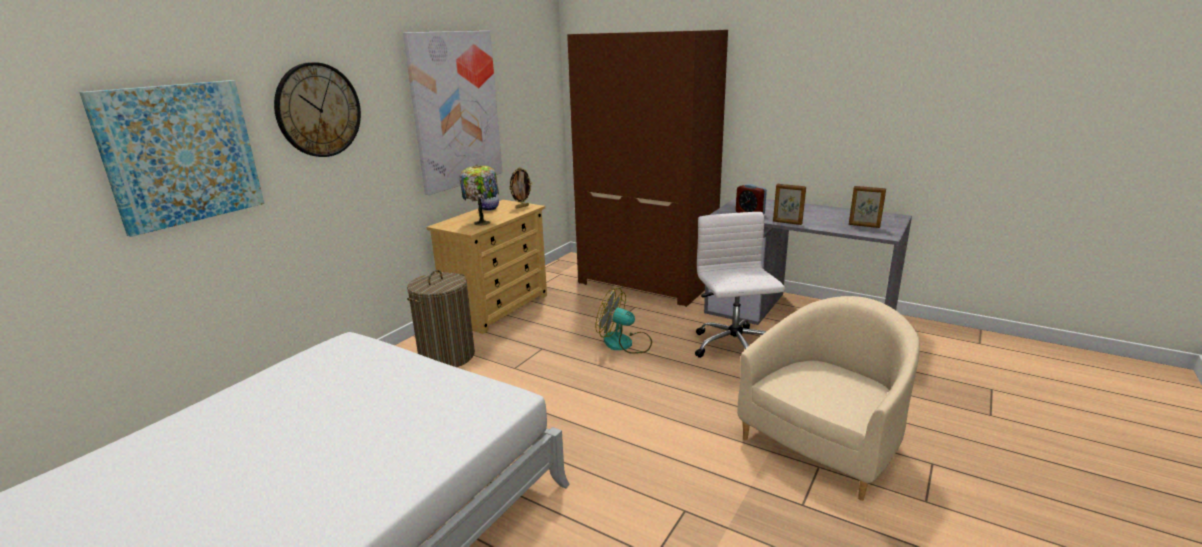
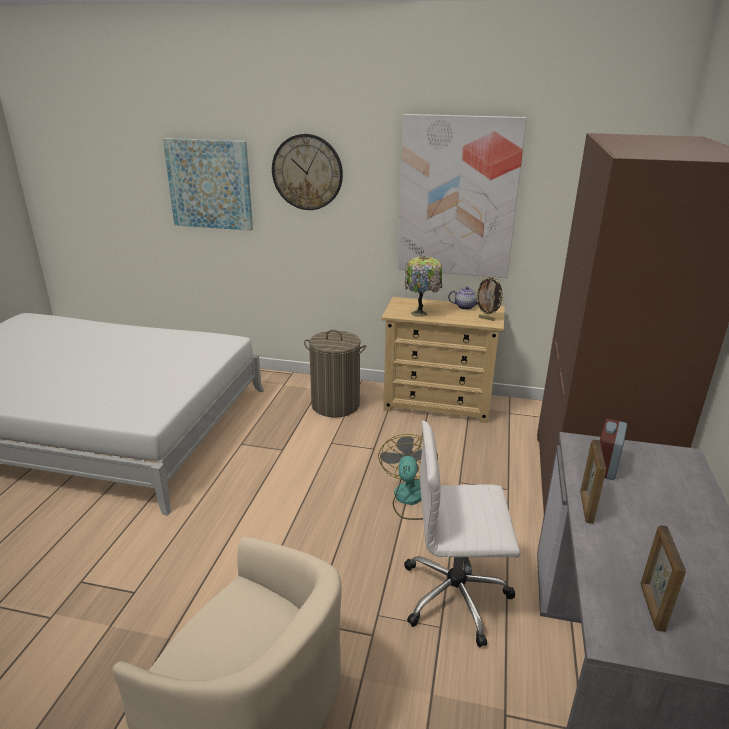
camera: 70 degrees right, 5 degrees up
(734, 347) = (457, 595): white office chair -> white office chair turned 150 degrees counterclockwise

